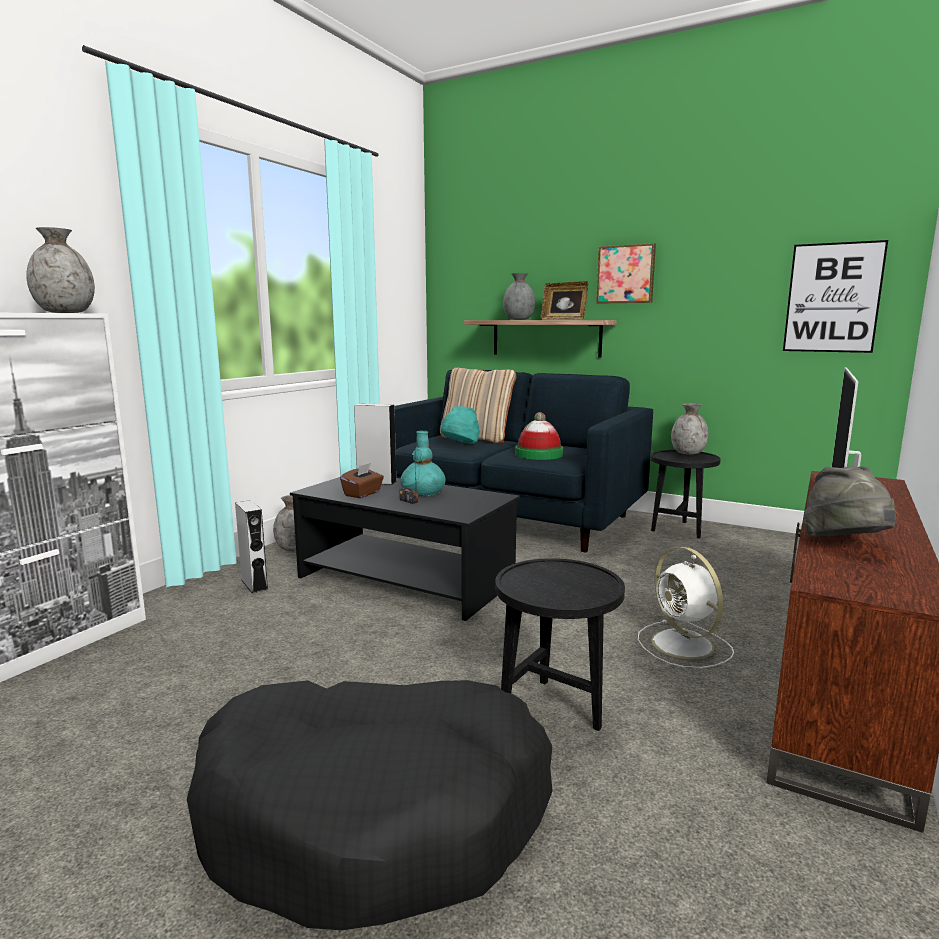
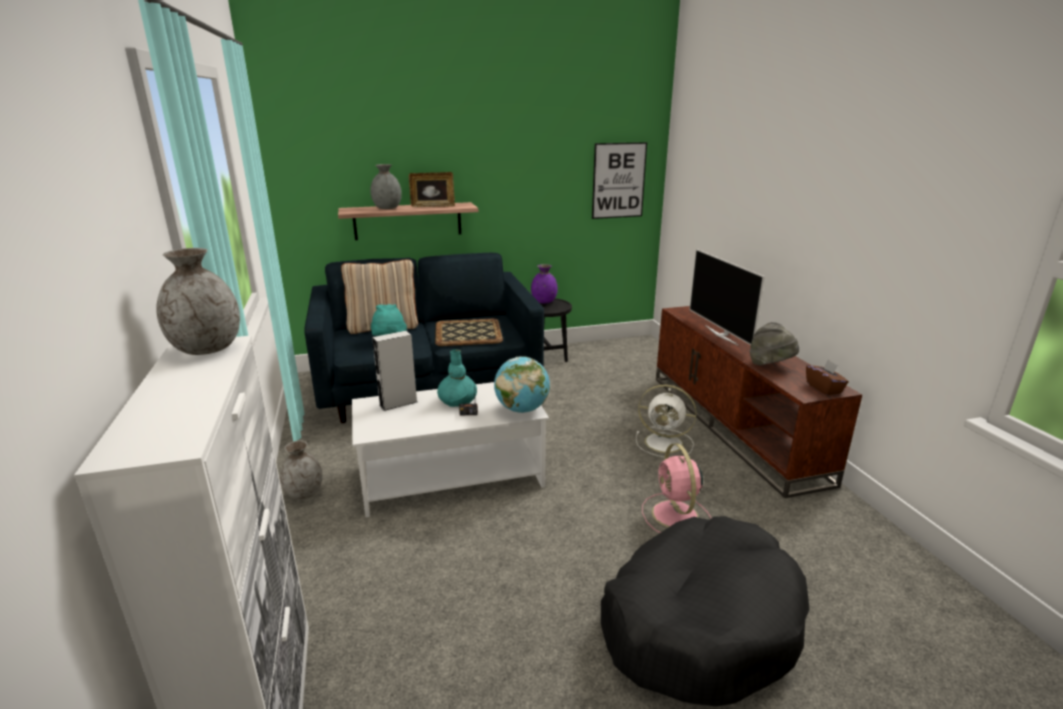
camera: 45 degrees left, 10 degrees up
(254, 584) = (340, 543): grey speaker -> none
(363, 494) = (418, 420): brown tissue box -> brown tissue box (824, 388)
(407, 579) = (453, 475): black coffee table -> white coffee table
(458, 512) = (522, 409): none -> globe
(539, 454) = (469, 333): hat -> tray
(554, 712) = (675, 516): black side table -> pink fan
(626, 274) = (476, 163): picture -> none
(688, 453) = (544, 301): grey vase -> purple vase

